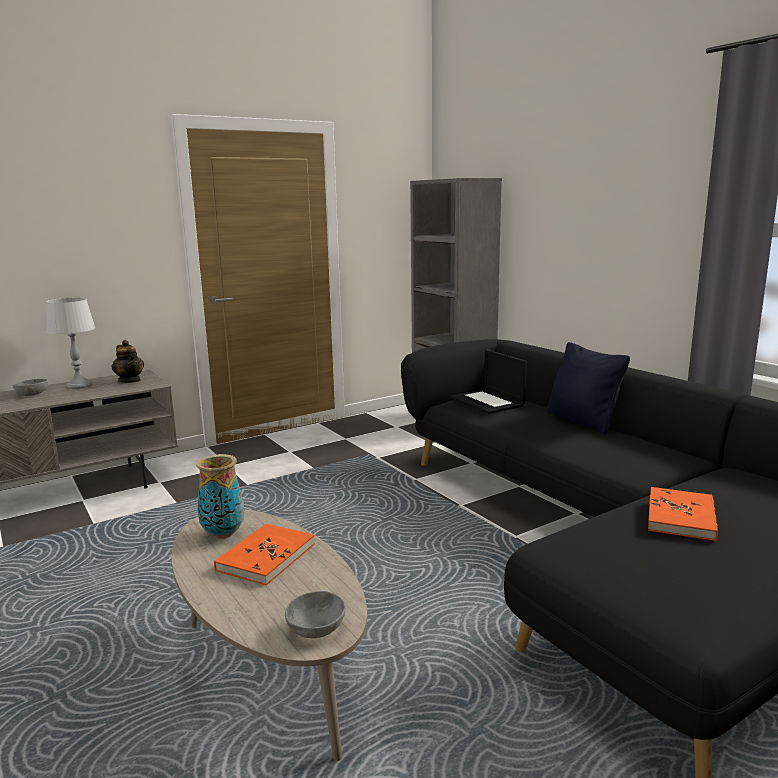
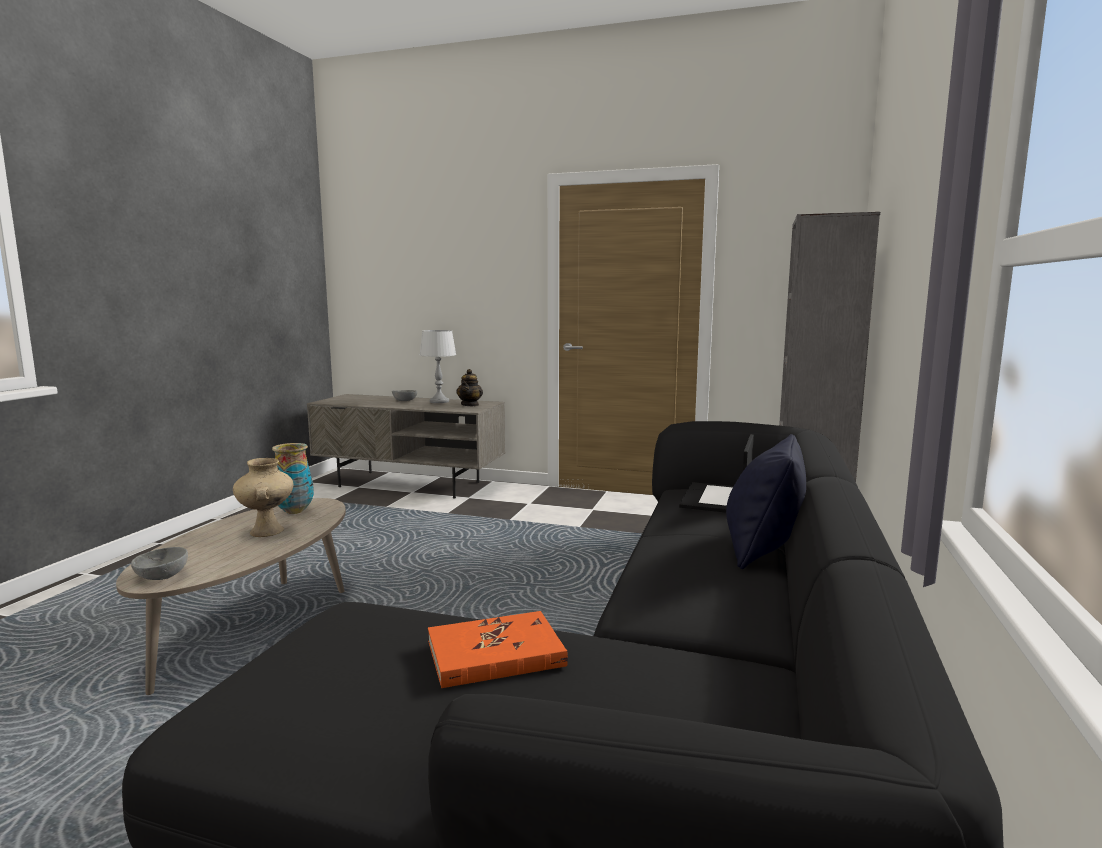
camera: 50 degrees right, 5 degrees down
(266, 557) = (267, 531): orange book -> beige vase

